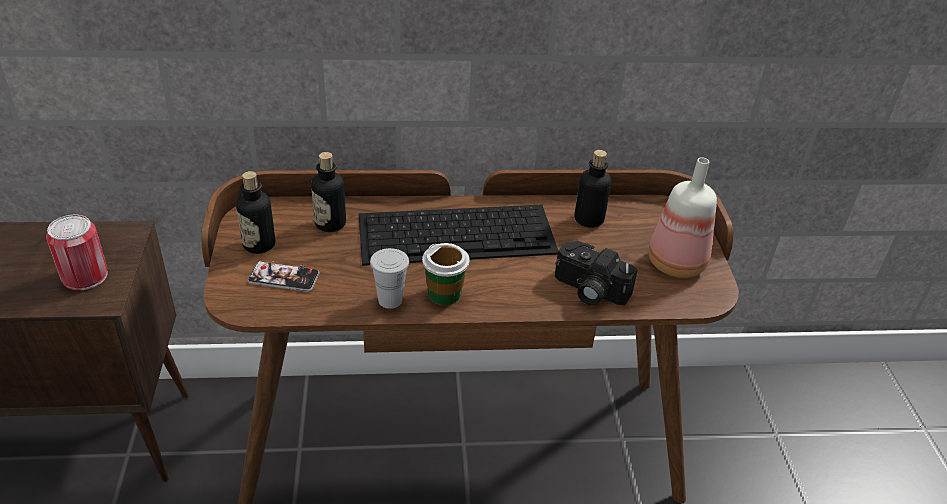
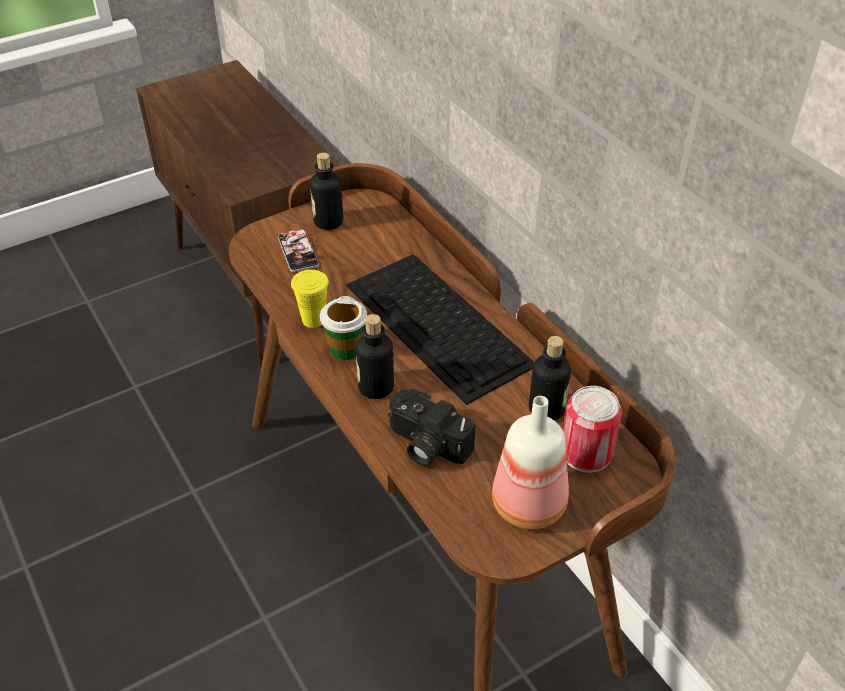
camera: 65 degrees right, 5 degrees up
(85, 276) = (257, 170): can -> can (586, 453)
(330, 223) = (387, 245): bottle -> bottle (376, 387)
(390, 300) = (313, 320): white cup -> yellow cup
(588, 290) = (425, 445): camera -> camera turned 60 degrees counterclockwise

